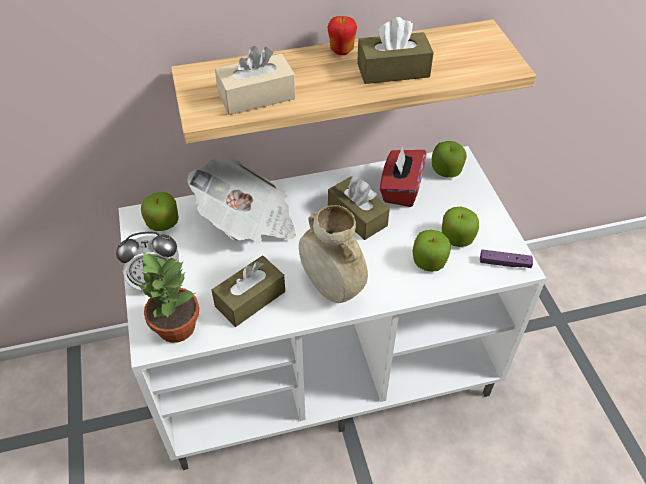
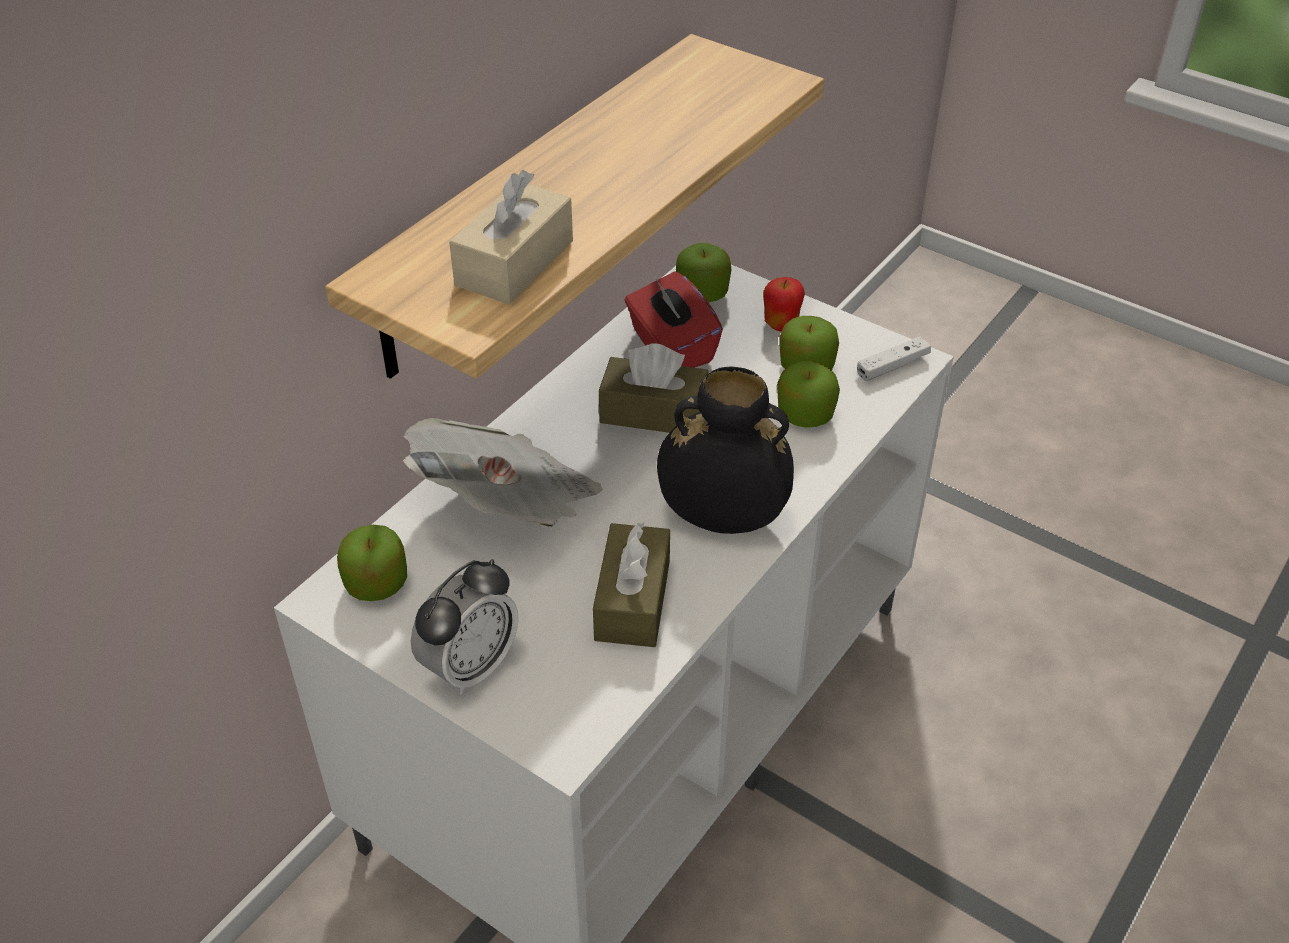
camera: 40 degrees left, 5 degrees down
(175, 326) = (570, 703): potted plant -> none
(331, 287) = (721, 519): beige vase -> black vase
(341, 50) = (550, 153): apple -> apple (781, 324)
(393, 70) = (651, 147): brown tissue box -> none
(504, 263) = (892, 366): purple game controller -> white game controller

